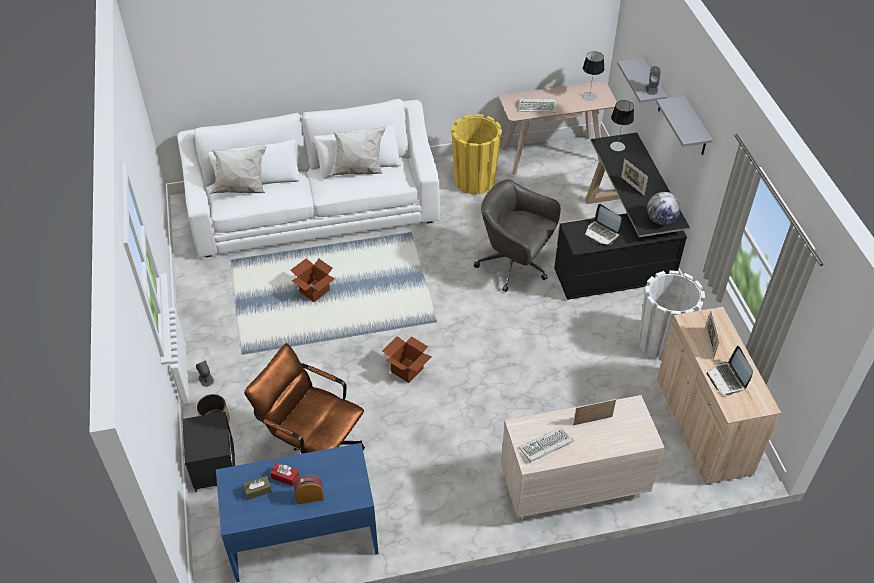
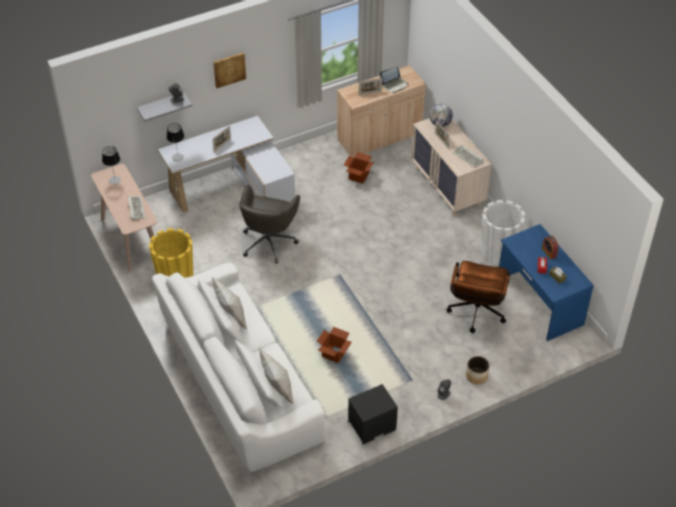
camera: 105 degrees left, 0 degrees up
(213, 466) = (512, 364): black nightstand -> black nightstand (371, 426)
(407, 370) = (390, 281): cardboard box -> cardboard box (358, 176)
(602, 233) = (268, 162): laptop -> none
(616, 249) = (234, 189): black desk -> white desk
(660, 220) = (254, 129): globe -> globe (440, 124)
(661, 342) = (317, 159): white planter -> white planter (498, 253)
(695, 128) = (229, 69): grey shelf -> picture

